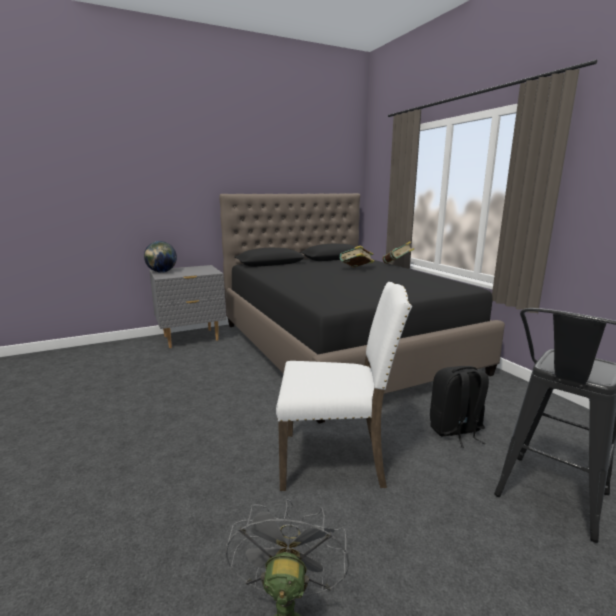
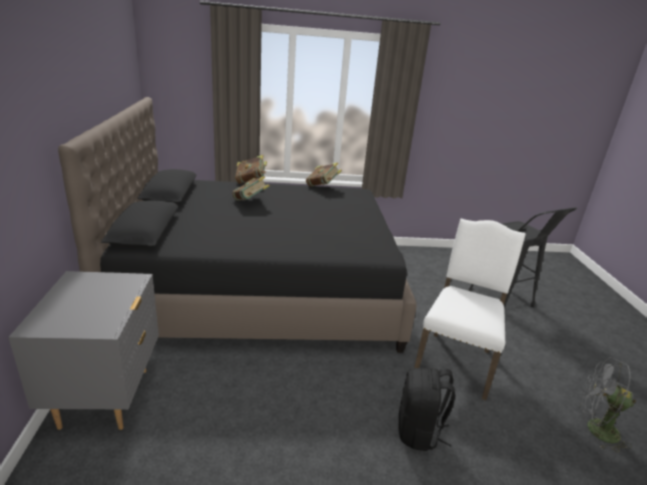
camera: 70 degrees left, 10 degrees up
(162, 272) = (60, 325): globe -> none
(442, 277) = (322, 187): none -> book
(456, 431) = (434, 298): black backpack -> black backpack (419, 432)

